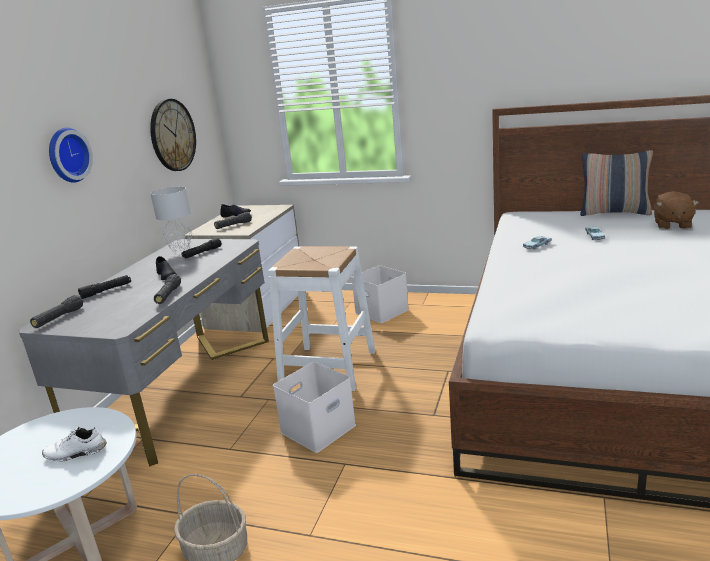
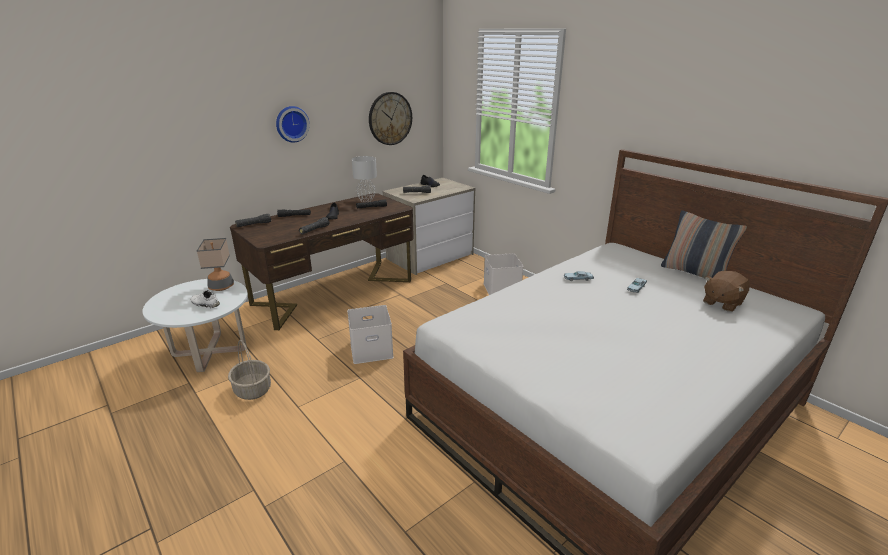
camera: 30 degrees right, 5 degrees up
(68, 423) = (221, 287): none -> table lamp
(181, 389) = (334, 292): grey desk -> brown desk
(328, 367) = (422, 314): white stool -> none

